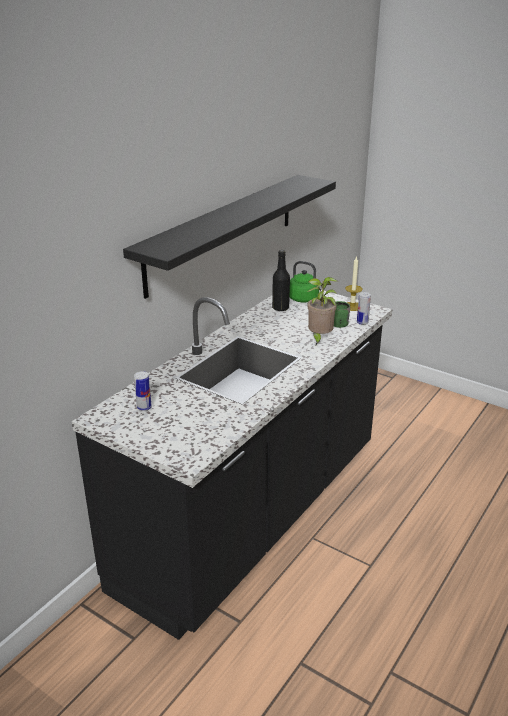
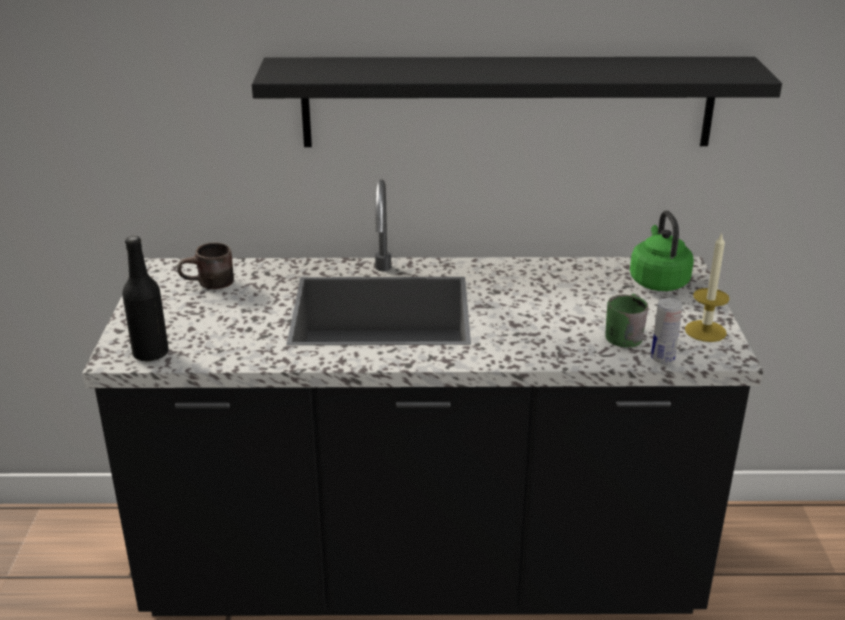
camera: 55 degrees right, 0 degrees up
(144, 407) = (209, 285): can -> brown mug
(280, 308) = (597, 277): black bottle -> black bottle (150, 353)
(319, 338) = (550, 338): potted plant -> none

